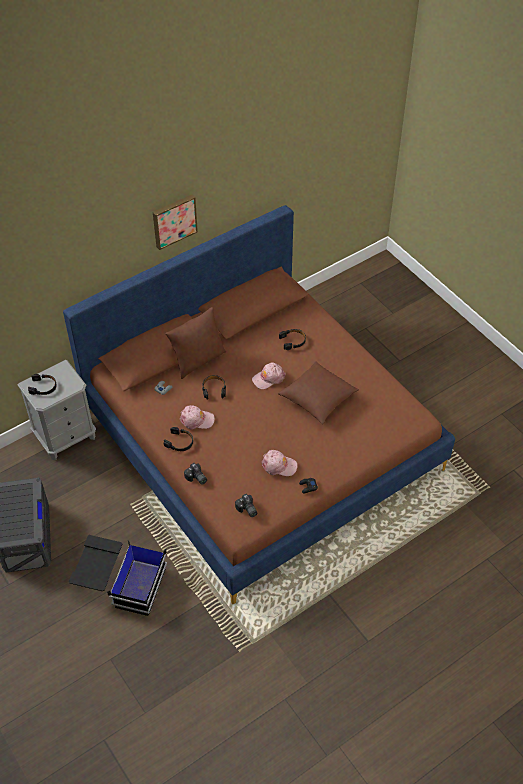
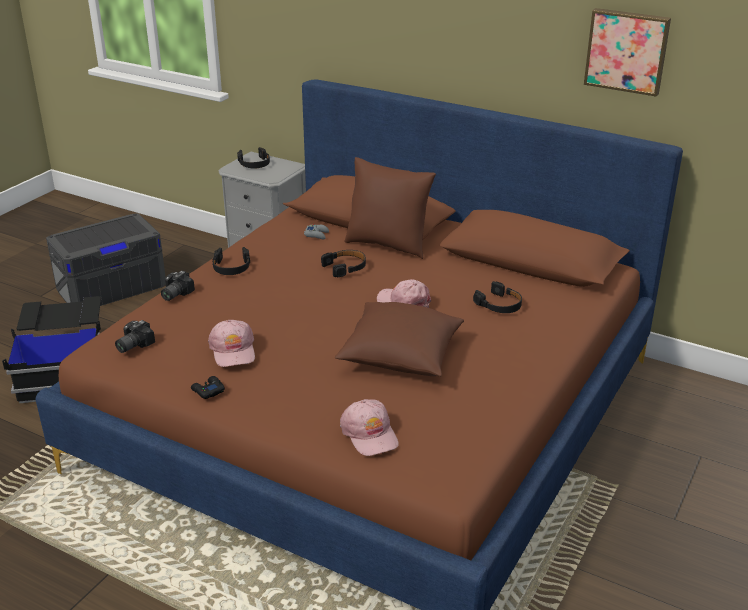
camera: 65 degrees right, 20 degrees down
(174, 220) = (487, 45): picture -> picture (627, 51)
(197, 420) = (279, 268): pink cap -> pink cap (370, 434)

